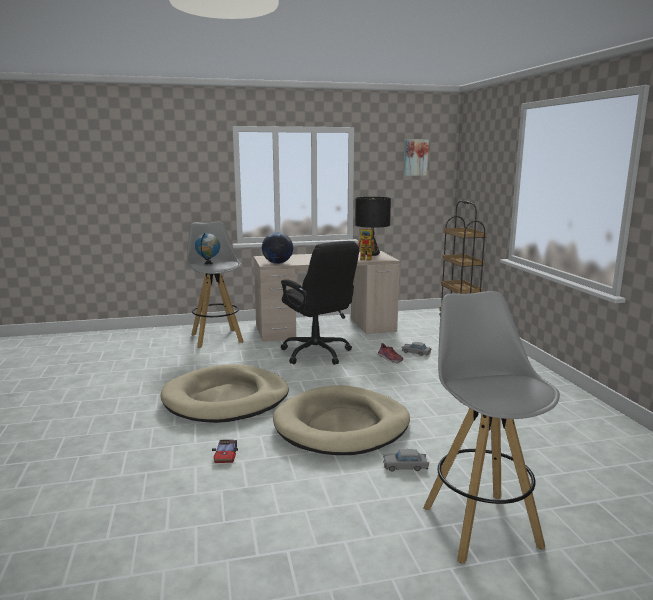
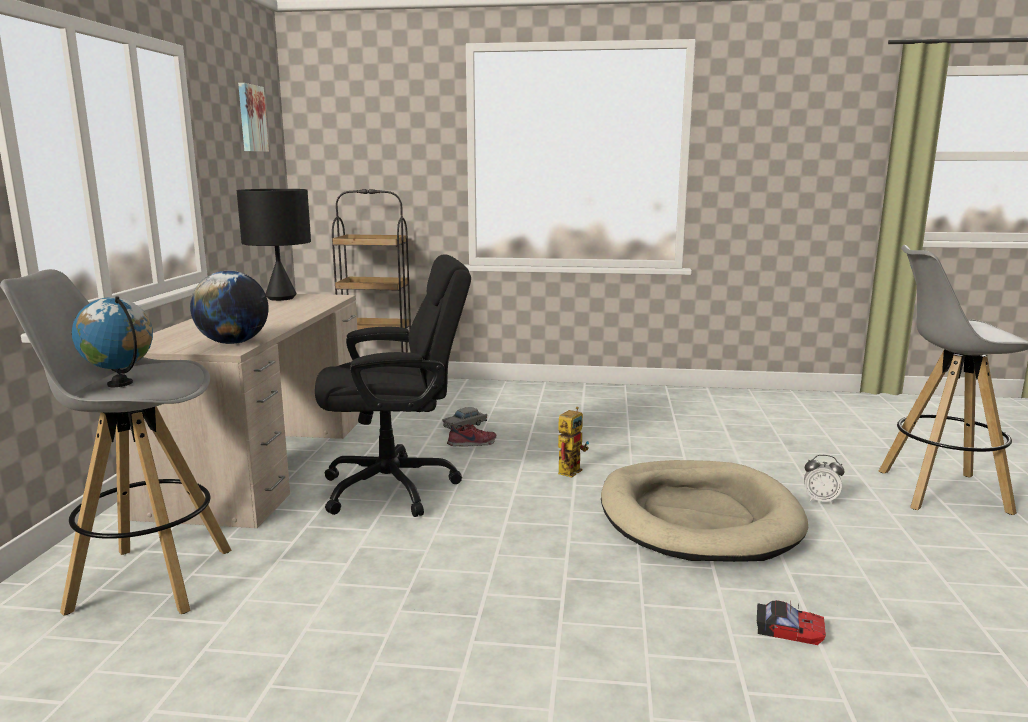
camera: 70 degrees left, 0 degrees up
(226, 399) = (544, 605): beige dog bed -> none
(369, 259) = (318, 303): toy robot -> toy robot (570, 469)
(405, 466) = (820, 500): grey toy car -> alarm clock

